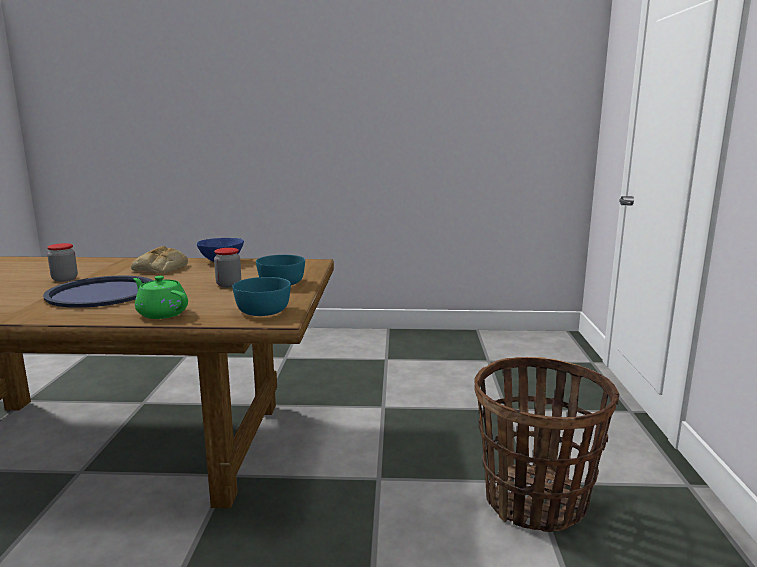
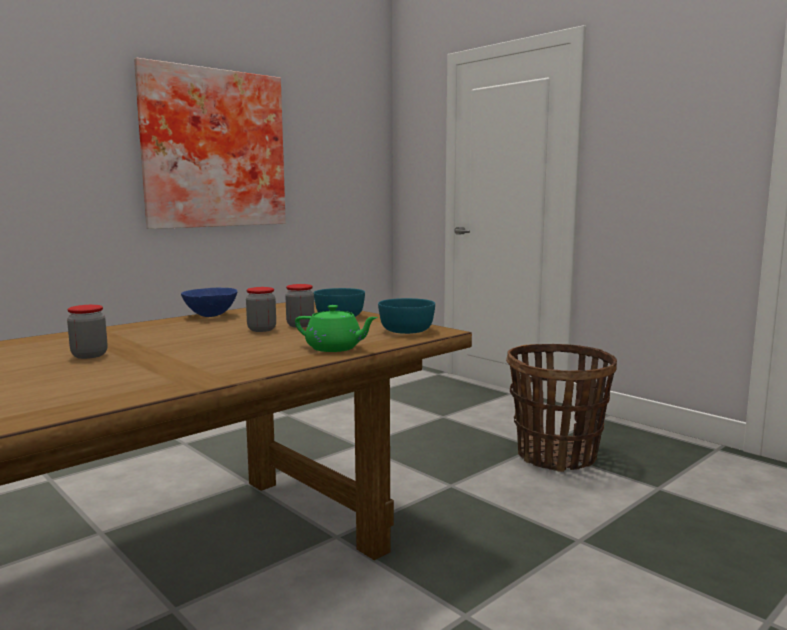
camera: 45 degrees left, 5 degrees down
(102, 293) = (201, 352): blue tray -> none
(161, 268) = (168, 329): bread -> none
(161, 313) = (335, 348): green teapot -> green teapot turned 150 degrees counterclockwise
(196, 282) = (262, 329): none -> jar
(374, 107) = (213, 149): none -> picture

